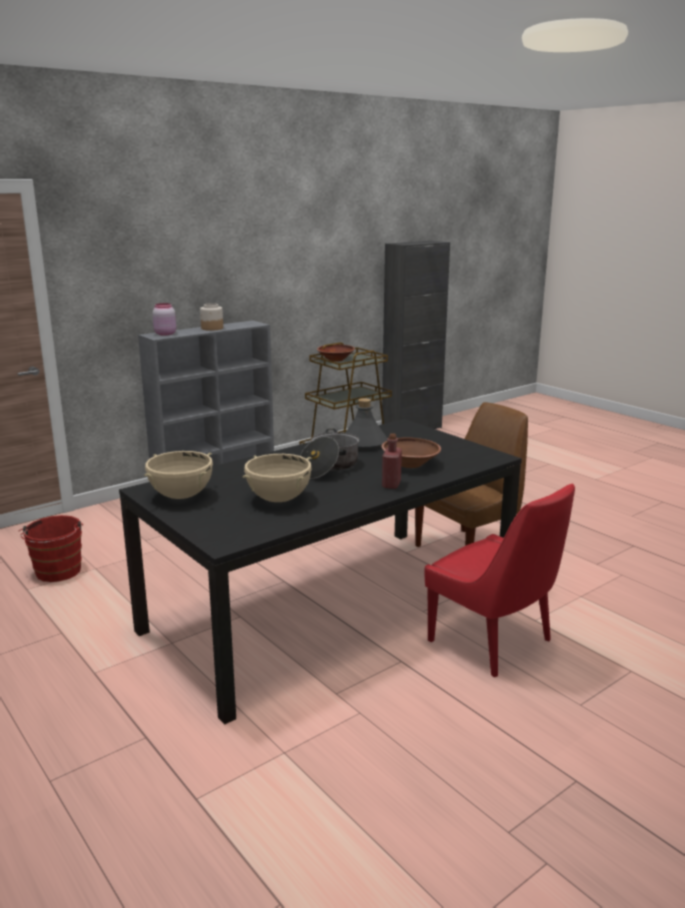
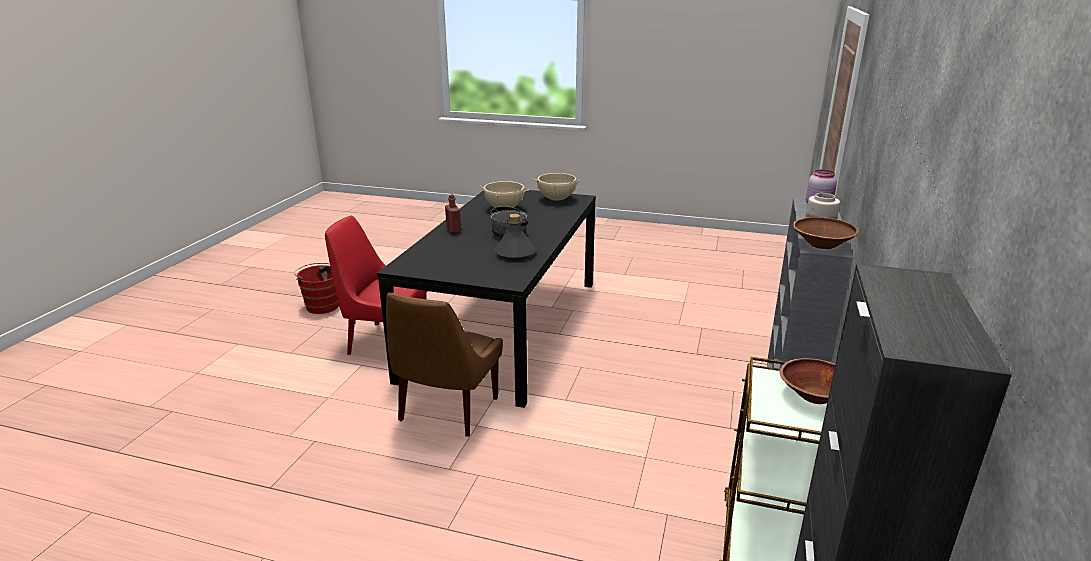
camera: 145 degrees right, 5 degrees up
(57, 573) = (696, 292): red bucket -> red bucket (321, 305)
(410, 464) = (458, 246): brown bowl -> brown bowl (822, 245)

